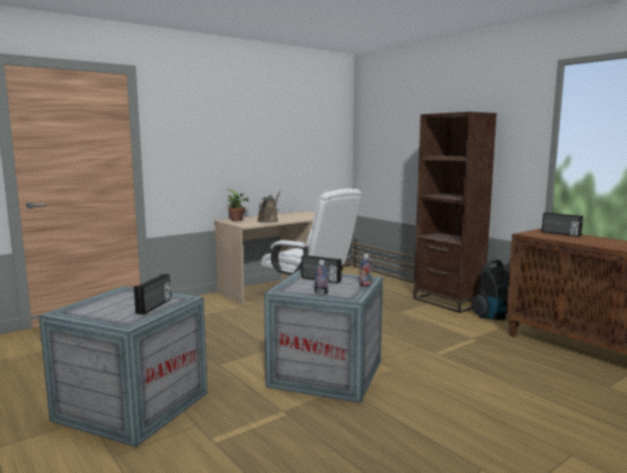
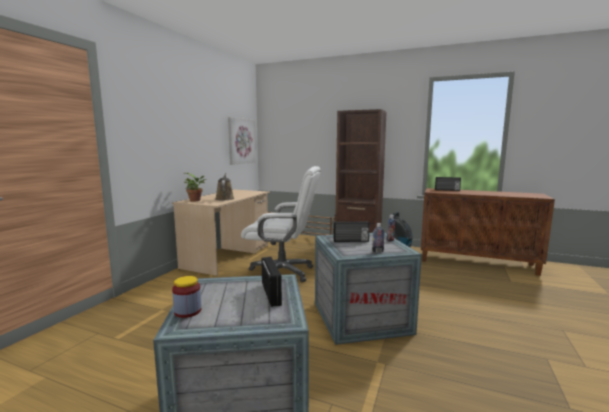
camera: 30 degrees left, 0 degrees up
(83, 305) = (188, 311): none -> jar
(322, 152) = (241, 141): none -> picture

